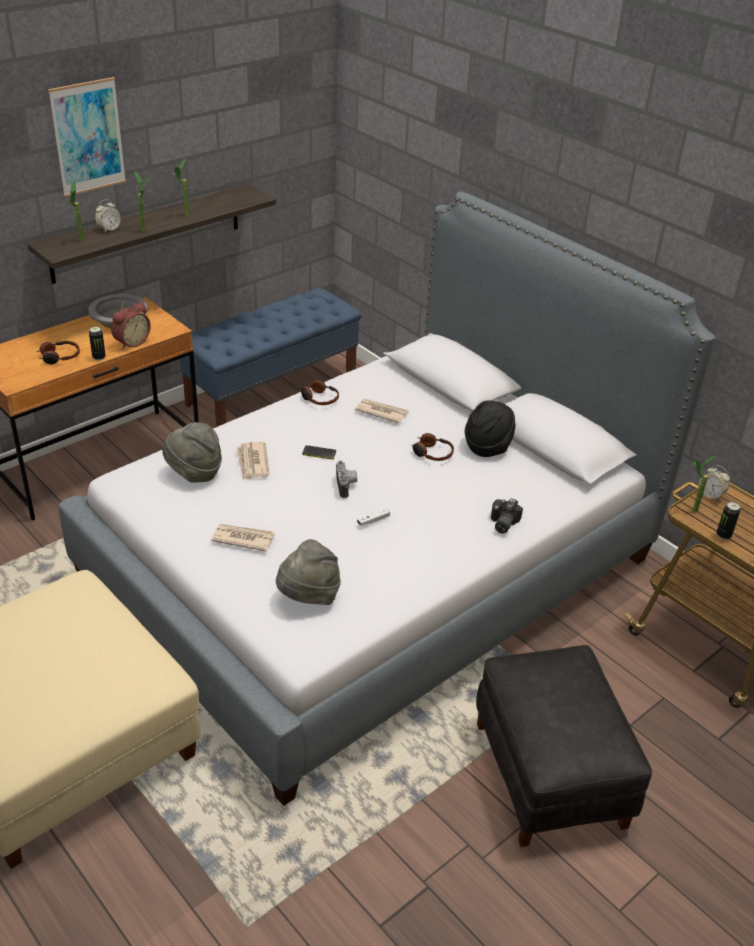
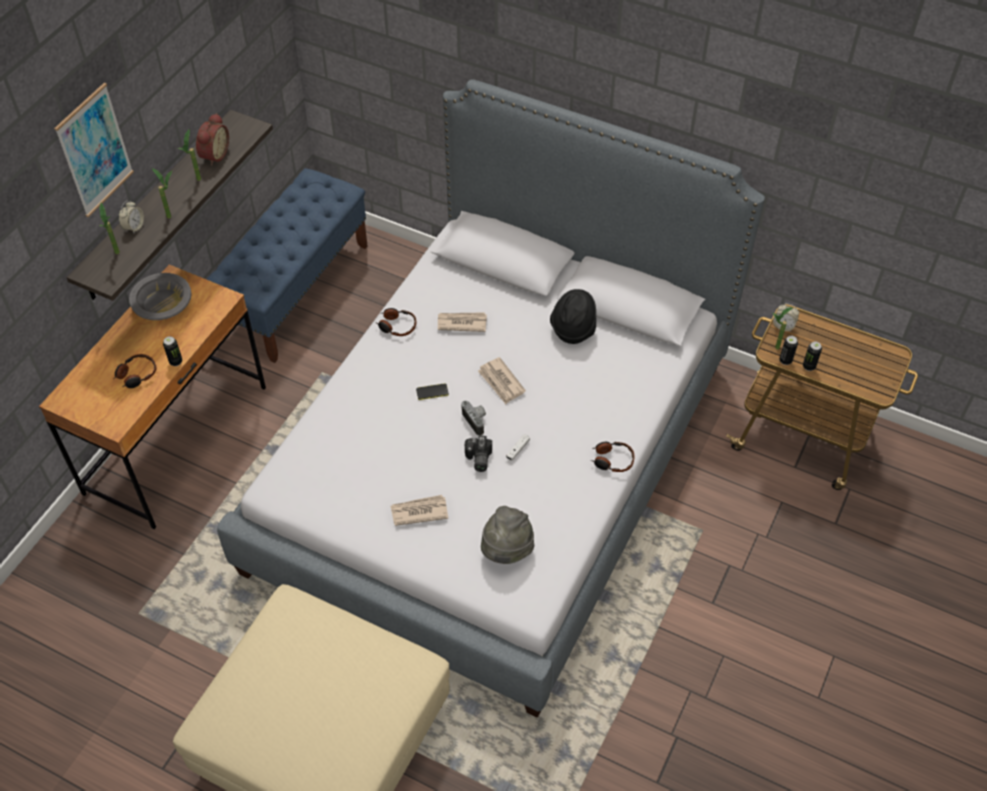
camera: 20 degrees left, 15 degrees up
(131, 342) = (194, 331): alarm clock -> alarm clock (213, 155)
(194, 473) = (335, 457): grey hat -> none
(252, 463) = (381, 426): newspaper -> newspaper (501, 382)
(432, 453) = (529, 355): headphones -> headphones (612, 460)
(502, 523) = (624, 412): camera -> camera (477, 459)
(550, 774) = (725, 606): black ottoman -> none
(698, 523) = (785, 360): none -> can

